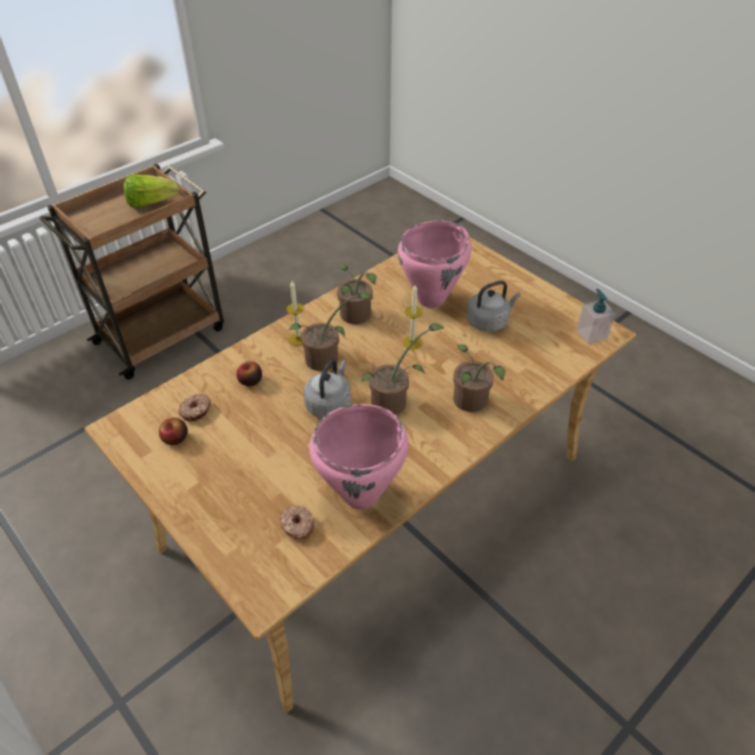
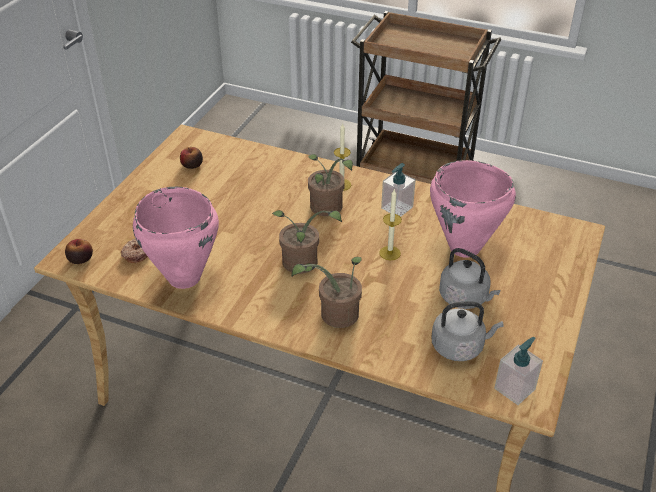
camera: 65 degrees right, 5 degrees down
(151, 203) = (445, 51): lettuce -> none
(196, 411) = (224, 164): donut -> none
(250, 381) = (274, 177): apple -> apple (80, 259)
(329, 404) = (275, 228): grey kettle -> grey kettle (460, 346)
(356, 317) = (397, 208): potted plant -> soap dispenser

